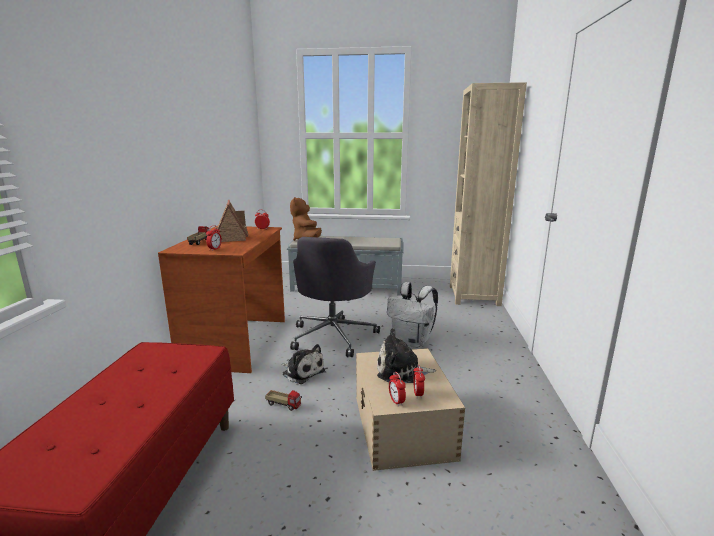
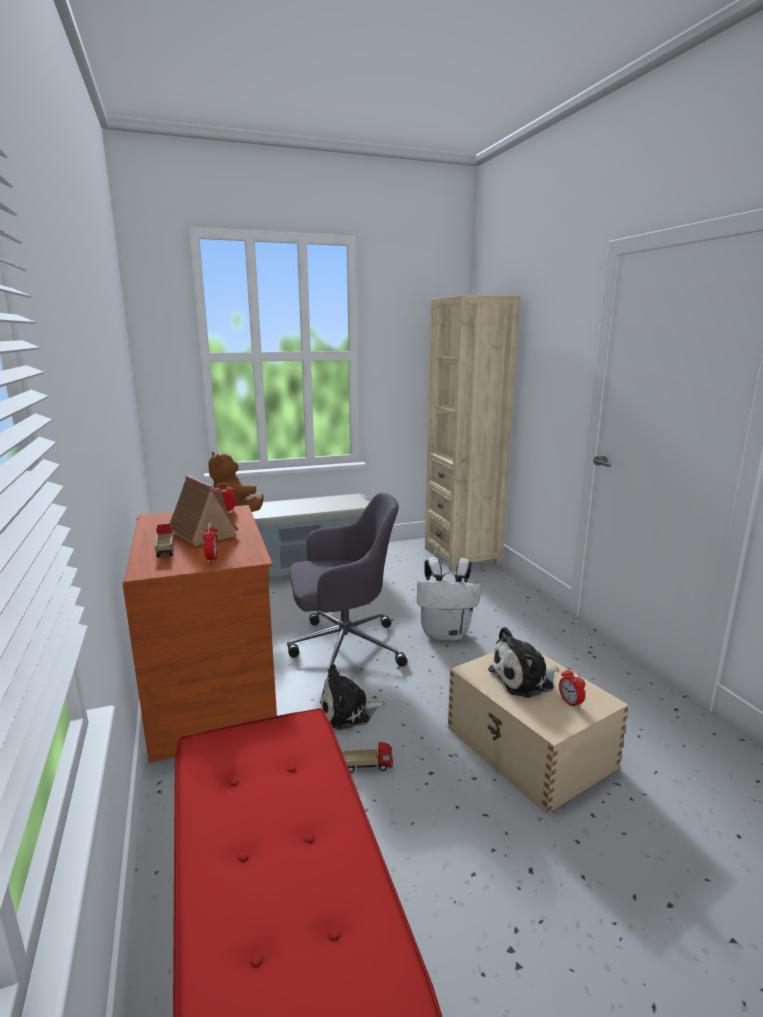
camera: 25 degrees left, 0 degrees up
(302, 372) = (348, 712): plush toy -> plush toy turned 150 degrees clockwise
(334, 336) = (343, 648): grey office chair -> grey office chair turned 90 degrees counterclockwise
(396, 401) = (559, 719): alarm clock -> none

